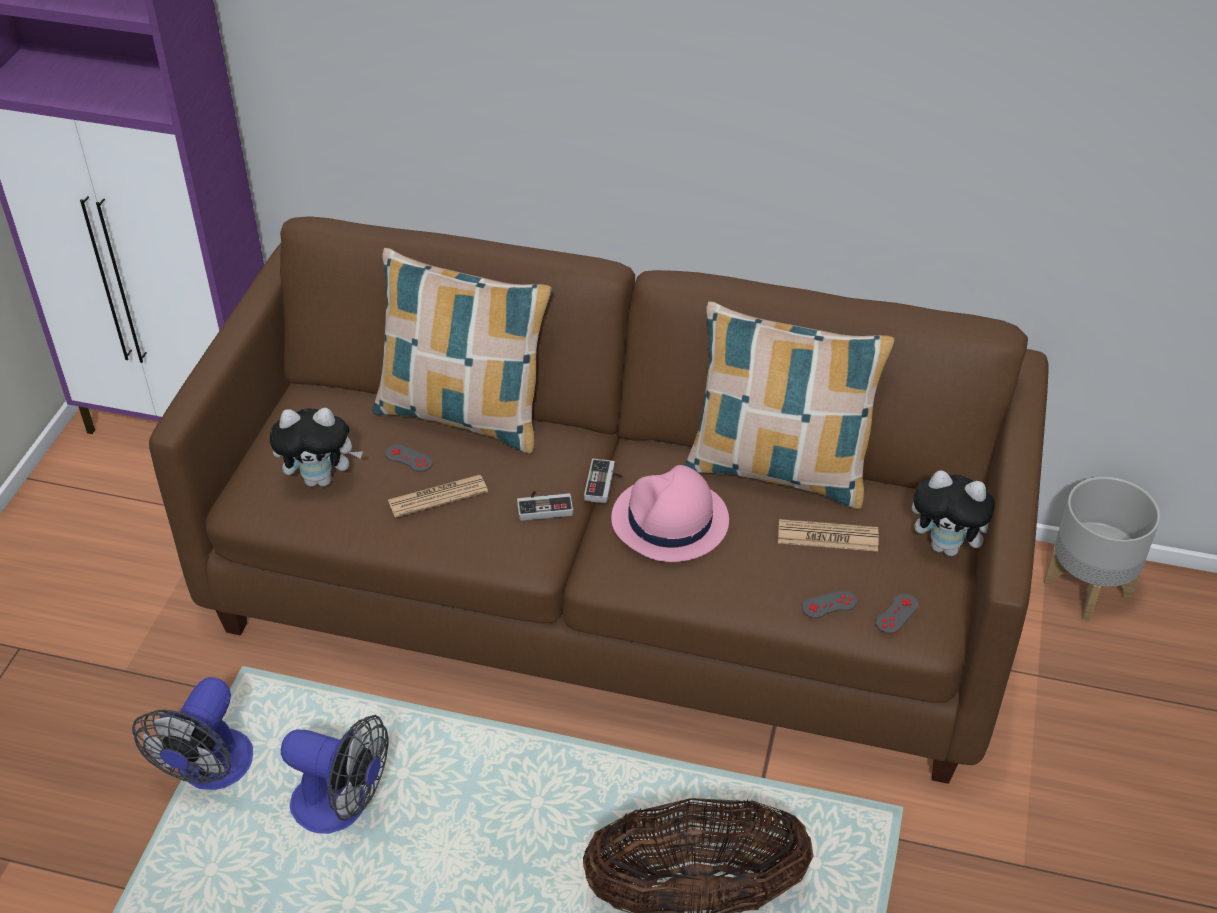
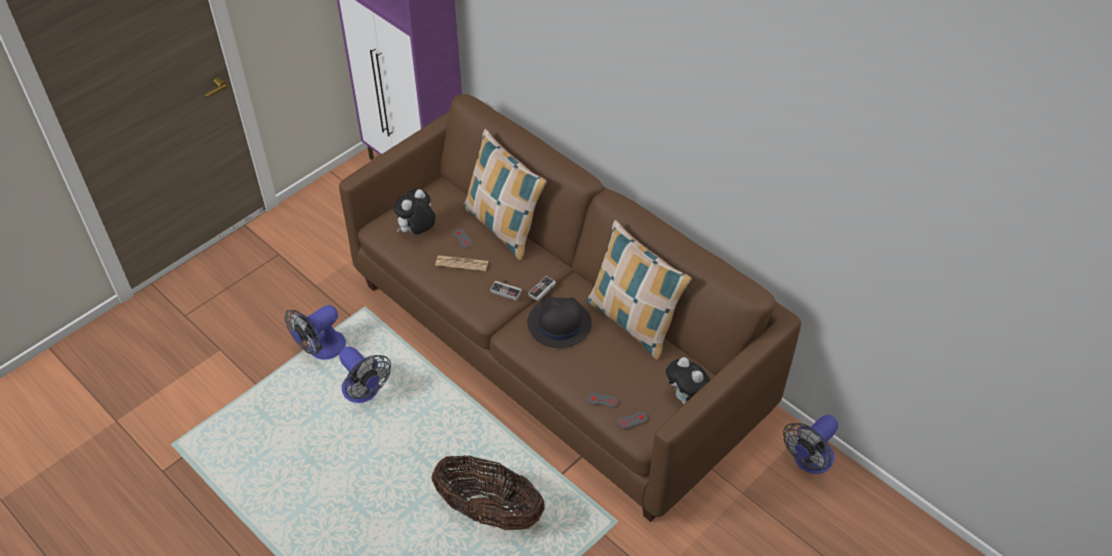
camera: 30 degrees right, 5 degrees up
(321, 479) = (417, 232): plush toy -> plush toy turned 105 degrees clockwise
(669, 521) = (559, 324): pink hat -> black hat
(827, 536) = (629, 366): newspaper -> none
(1088, 588) = (809, 461): grey planter -> fan

